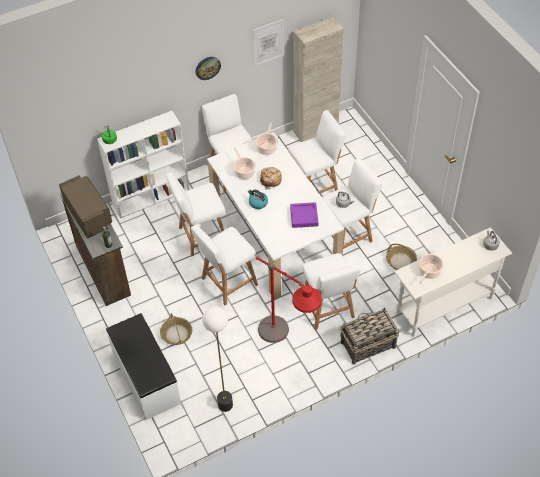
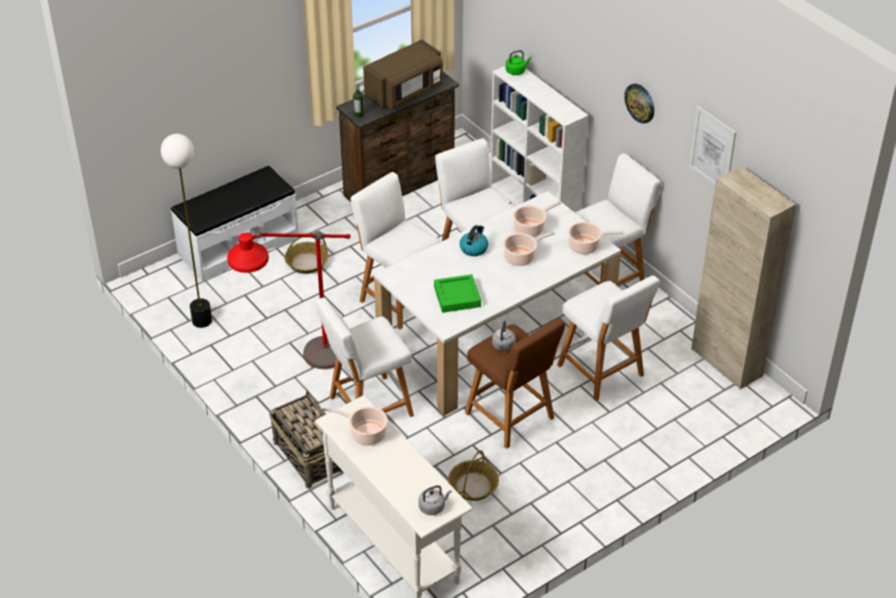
camera: 80 degrees right, 10 degrees down
(271, 180) = (521, 257): bread -> cooking pot
(304, 217) = (457, 297): purple tray -> green tray
(347, 235) = (512, 418): white stool -> brown stool

